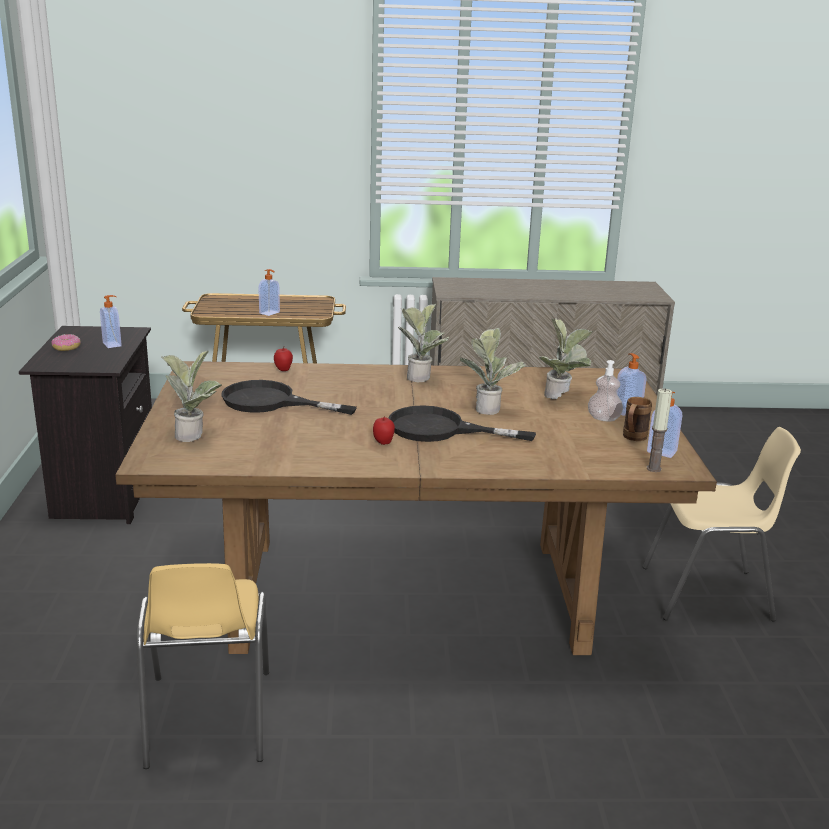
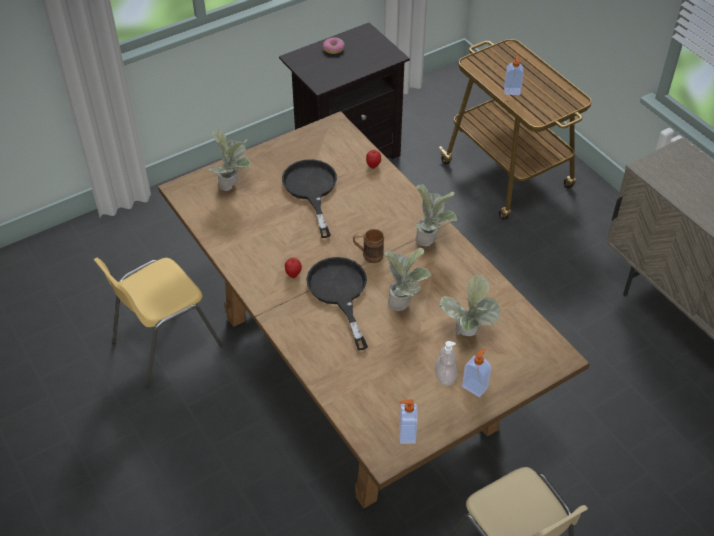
camera: 60 degrees right, 25 degrees up
(113, 344) = (359, 63): soap dispenser -> none
(632, 438) = (419, 408): brown mug -> brown mug (368, 256)
(653, 468) = (370, 438): candle -> none

